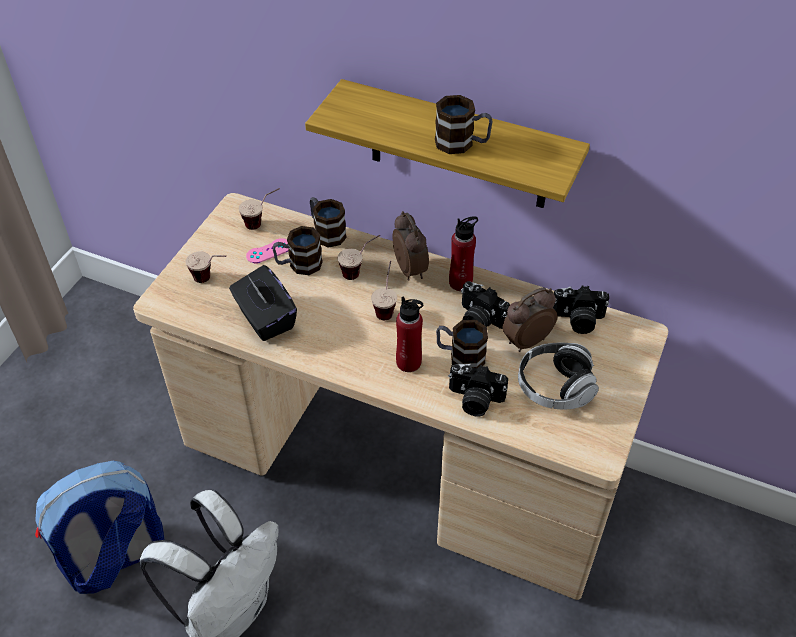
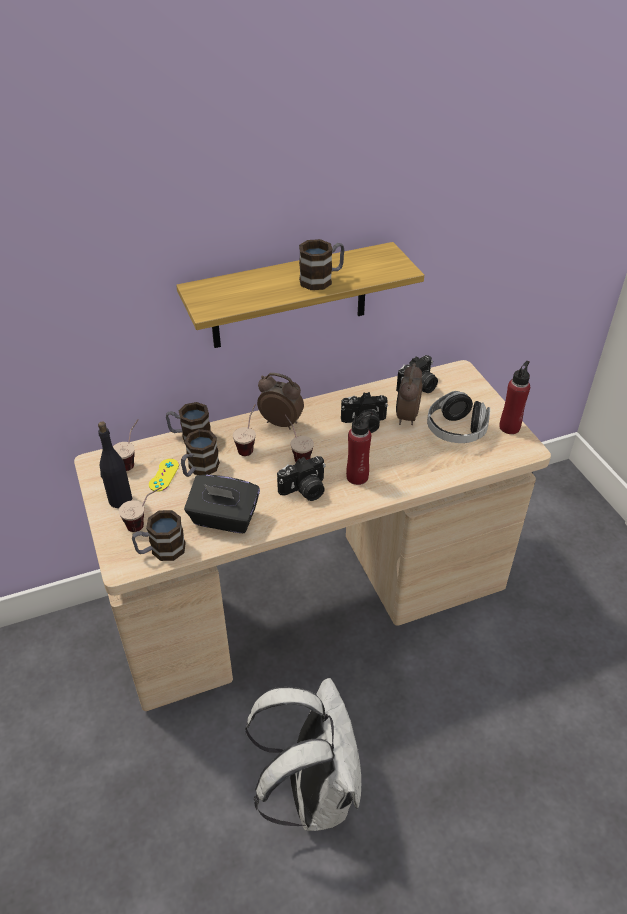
camera: 45 degrees left, 5 degrees down
(115, 558) = (183, 840): backpack -> none
(217, 249) = (120, 500): none -> black bottle
(268, 251) = (164, 475): pink game controller -> yellow game controller
(460, 282) = (323, 410): red bottle -> red bottle (509, 427)
(460, 356) = (382, 451): mug -> mug (161, 550)
(474, 400) = (425, 470): camera -> camera (304, 490)

